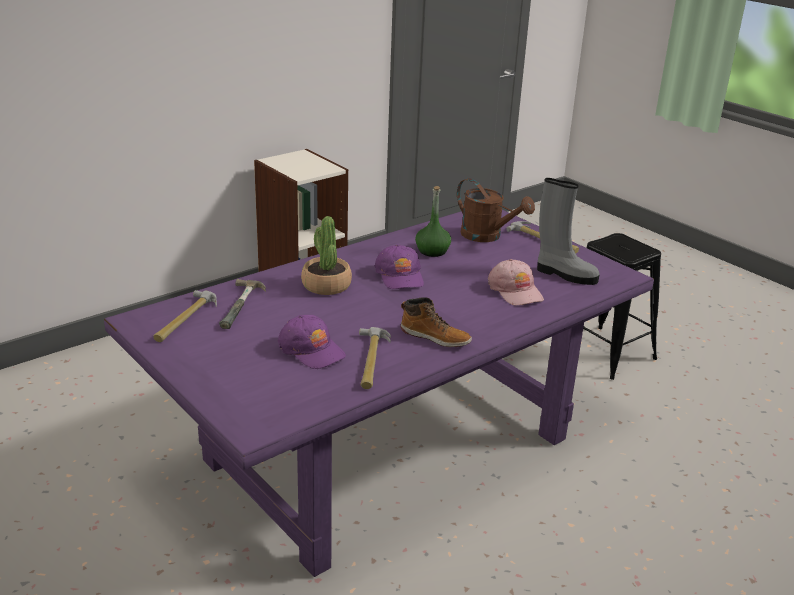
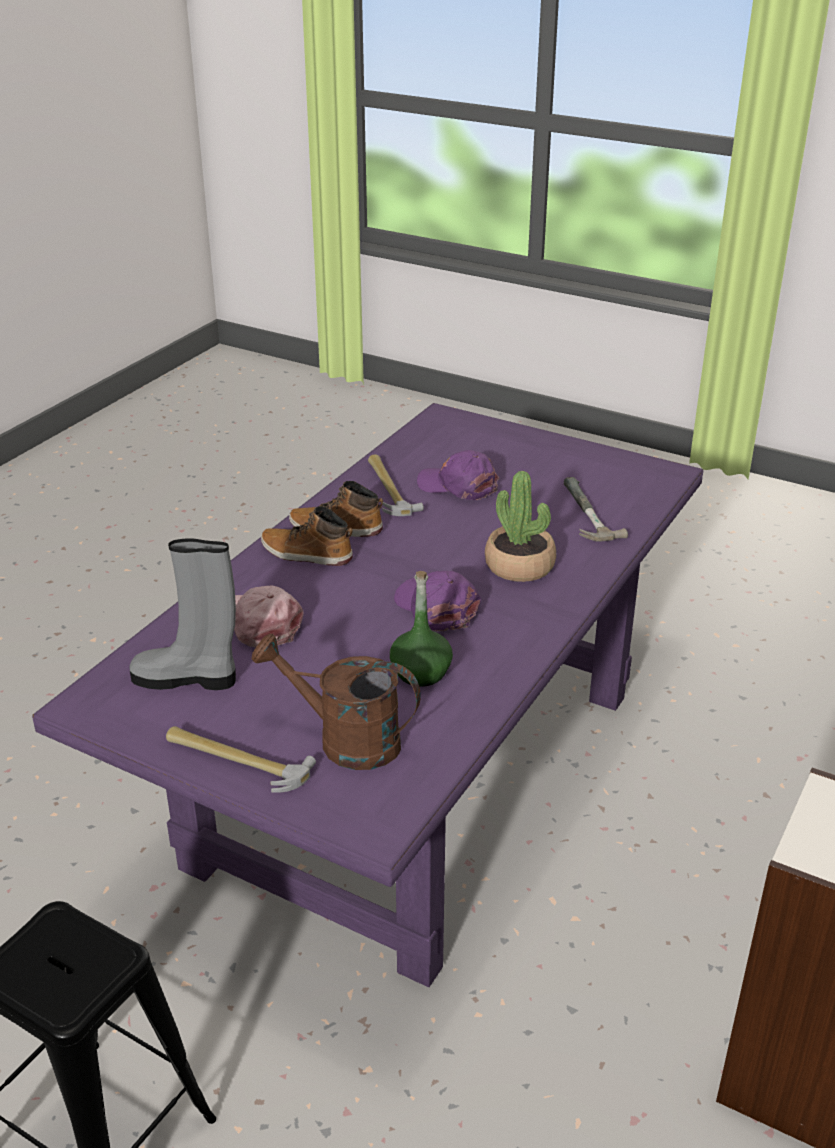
camera: 160 degrees right, 5 degrees up
(185, 319) = (623, 485): hammer -> none
(467, 324) = (306, 554): none -> boot

